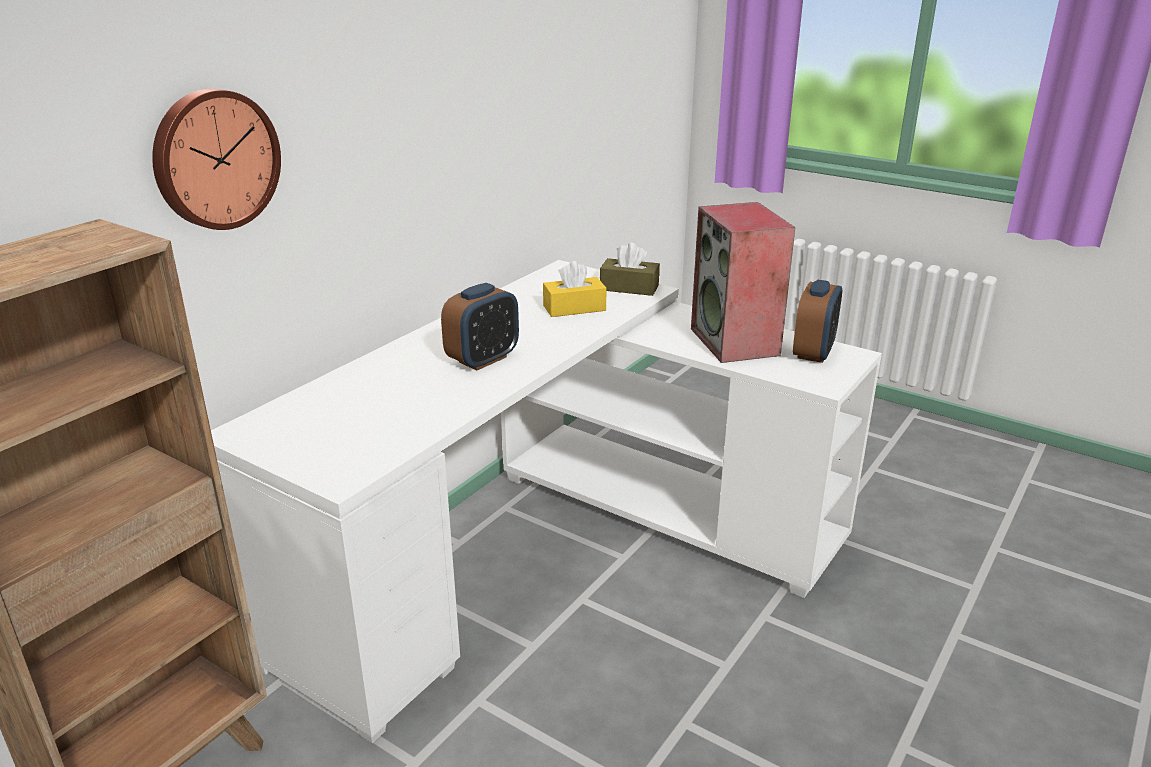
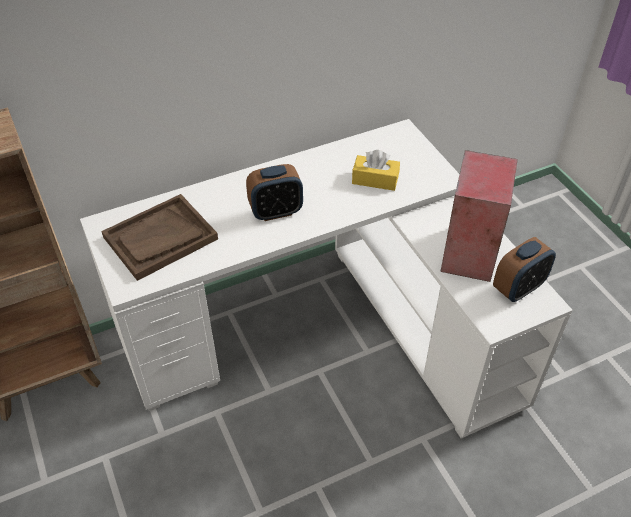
camera: 30 degrees right, 20 degrees up
(214, 159) = (94, 65): wall clock -> none
(346, 422) = (160, 238): none -> brown tray
(629, 288) = (432, 170): brown tissue box -> none

